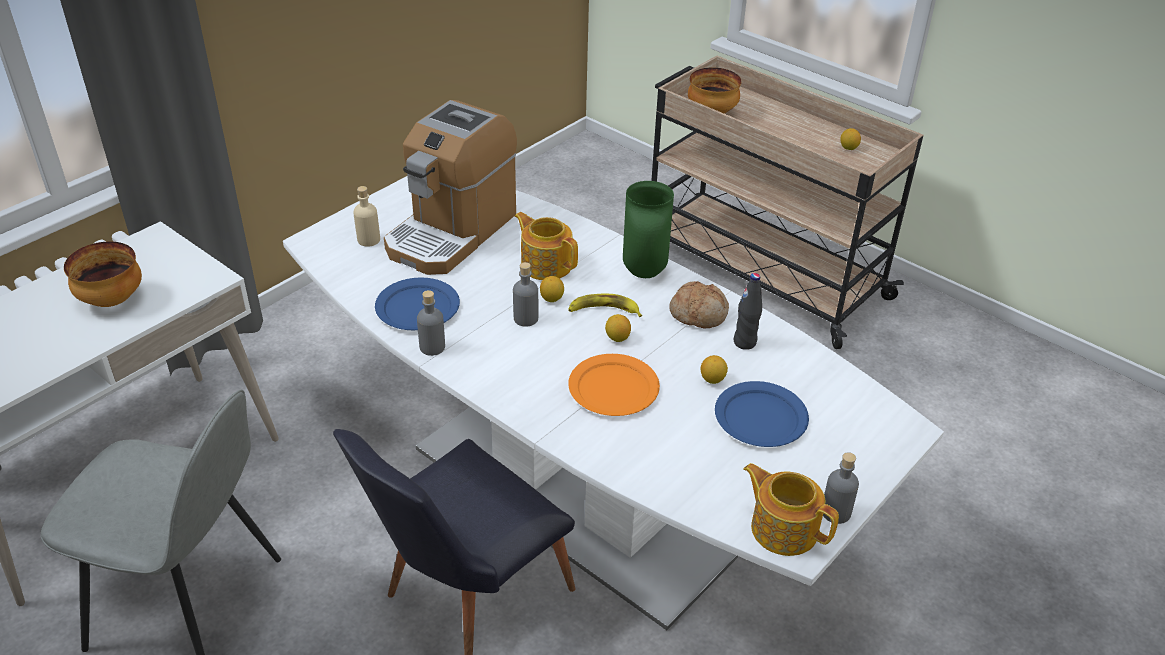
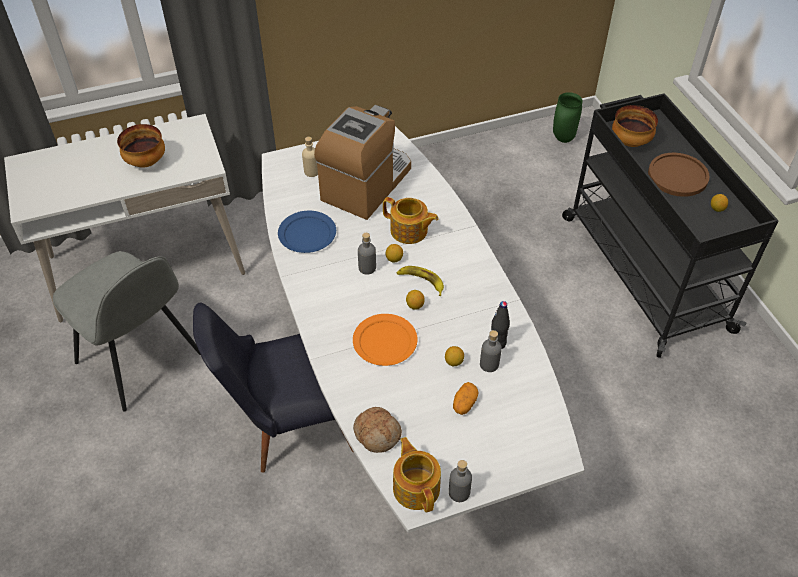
camera: 30 degrees right, 10 degrees up
(432, 347) = (296, 266): grey bottle -> grey bottle (489, 364)
(451, 232) = (366, 184): coffee machine -> coffee machine turned 150 degrees clockwise
(546, 264) = (409, 231): teapot -> teapot turned 135 degrees clockwise
(643, 272) = (469, 261): green vase -> green vase (562, 138)
(699, 313) = (483, 308): bread -> bread (378, 433)
(758, 271) = (643, 270): beige cart -> black cart
(761, 417) = (464, 403): blue plate -> potato
(785, 130) = (677, 176): none -> brown plate

